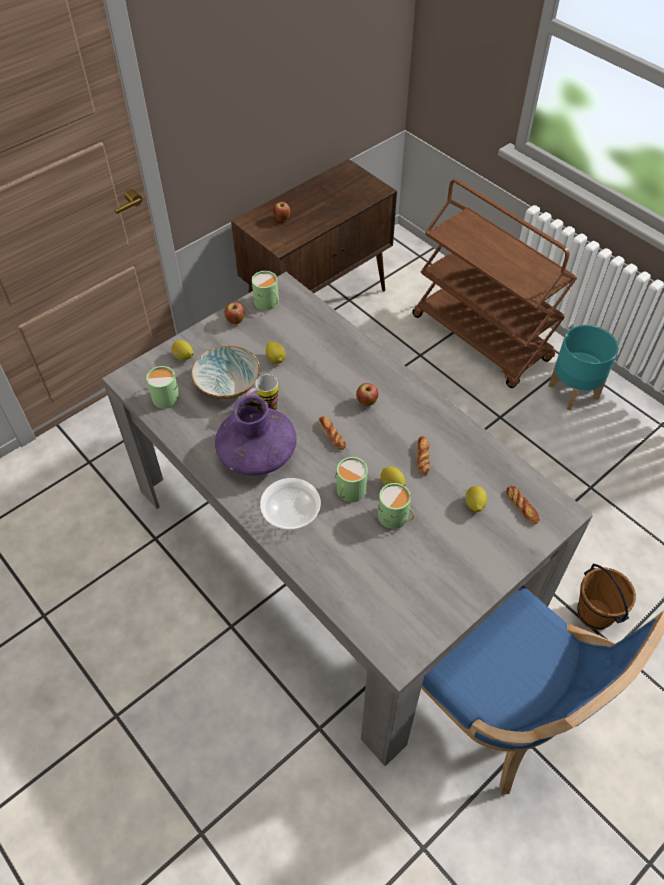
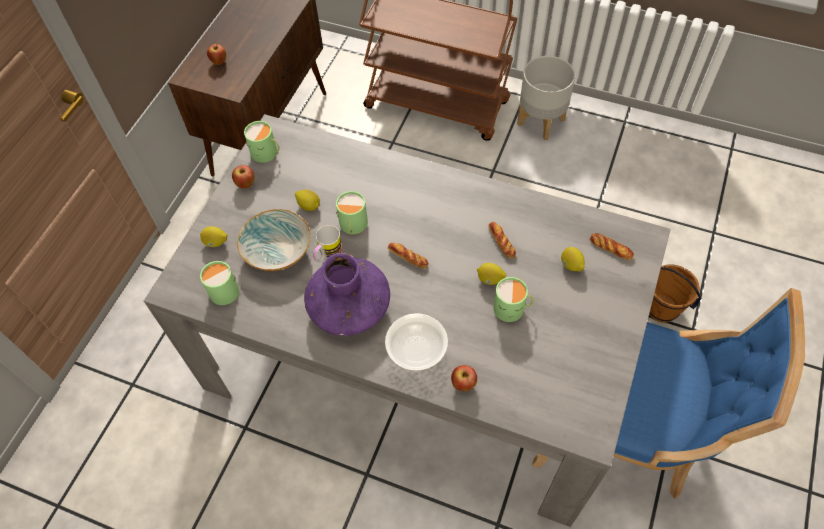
camera: 25 degrees left, 5 degrees up
(349, 492) = (456, 304): green mug -> green mug (352, 225)
(367, 402) = (420, 212): apple -> apple (463, 384)
(572, 391) = (540, 121): turquoise planter -> grey planter

